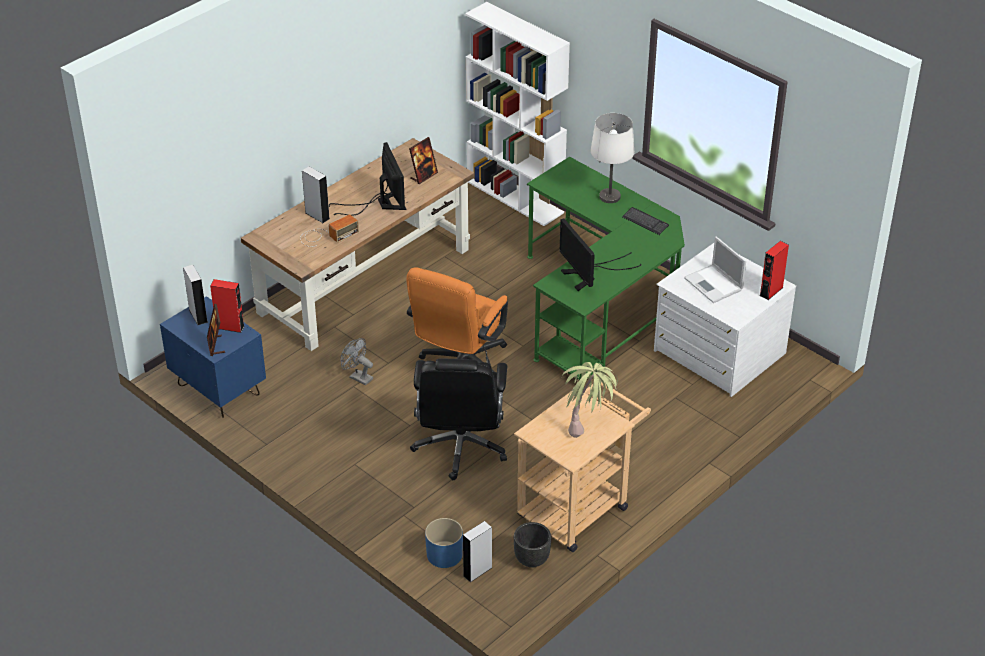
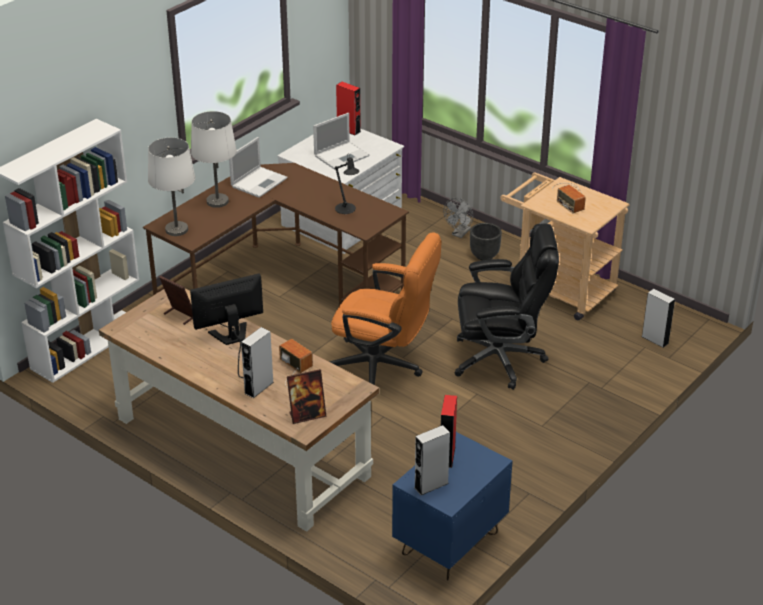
camera: 95 degrees left, 5 degrees down
(216, 345) = (482, 463): picture frame -> picture frame (307, 415)
(358, 377) = (409, 436): grey fan -> grey fan (459, 234)
(444, 555) = (642, 360): blue planter -> none
(532, 560) = (630, 311): black planter -> black planter (484, 256)
(561, 174) = (176, 230): none -> white table lamp
(588, 425) = (569, 197): potted plant -> radio
(589, 275) = (346, 210): monitor -> black table lamp
(601, 306) = (279, 284): green desk -> brown desk
(645, 222) = (259, 182): keyboard -> laptop

